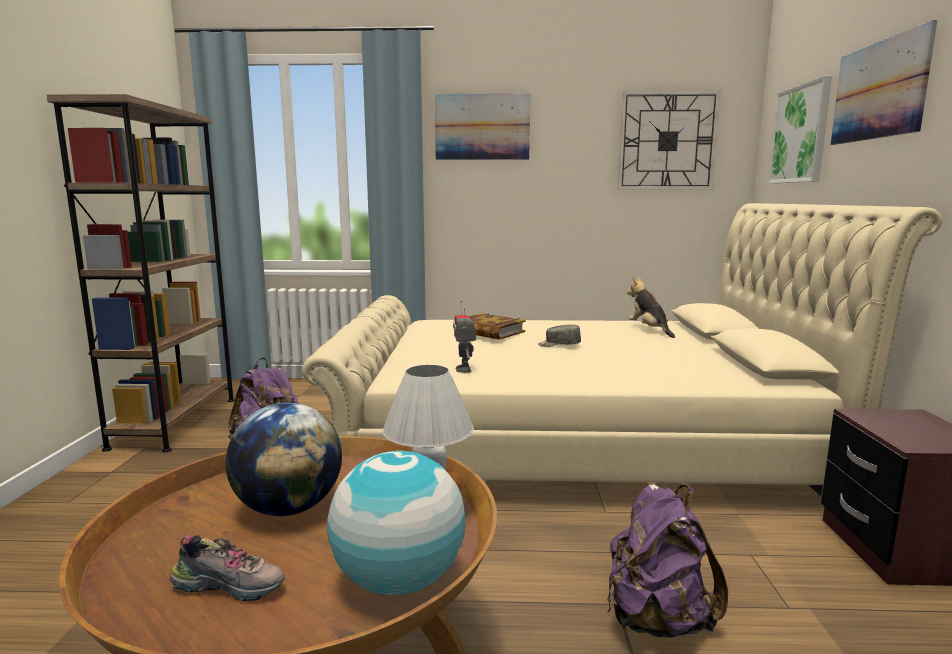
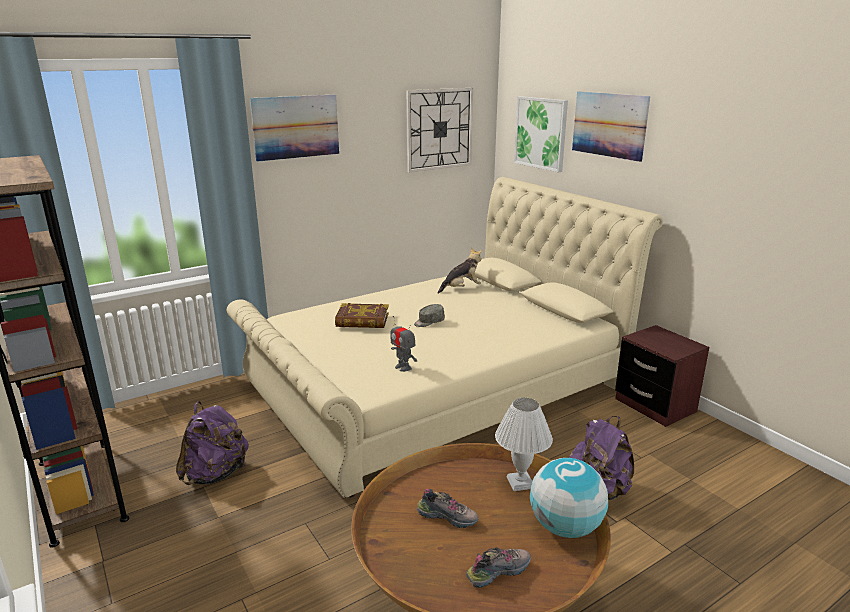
camera: 35 degrees left, 10 degrees up
(288, 508) = (448, 517): globe -> shoe
(649, 330) = (461, 288): plush toy -> plush toy turned 120 degrees clockwise

